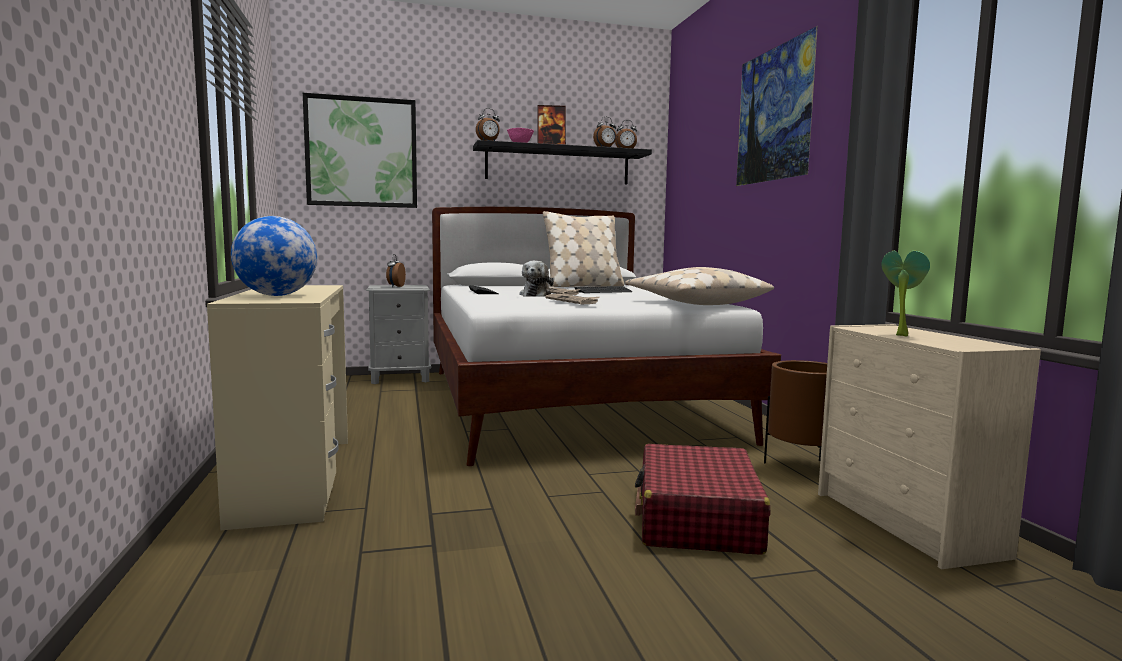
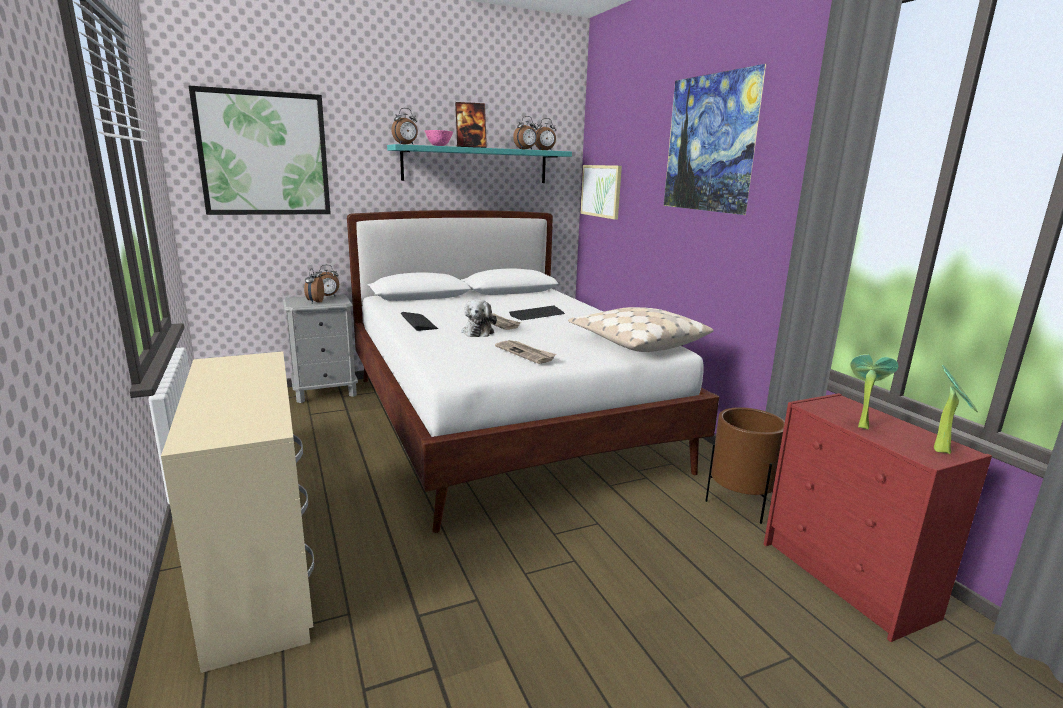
camera: 10 degrees left, 10 degrees up
(277, 295) = (230, 410): globe -> none
(409, 285) = (328, 296): none -> alarm clock
(558, 165) = (476, 165): black shelf -> turquoise shelf
(583, 286) = (509, 297): beige pillow -> none
(682, 187) = (601, 191): none -> picture
(697, 518) = (670, 593): red suitcase -> none
(908, 524) = (847, 580): beige dresser -> red dresser
(984, 345) = (943, 450): none -> potted plant

